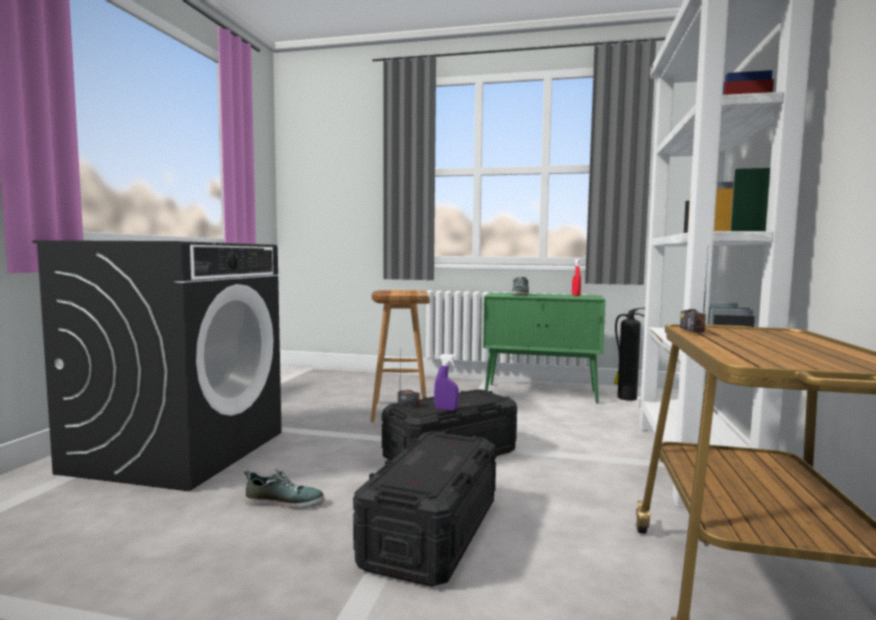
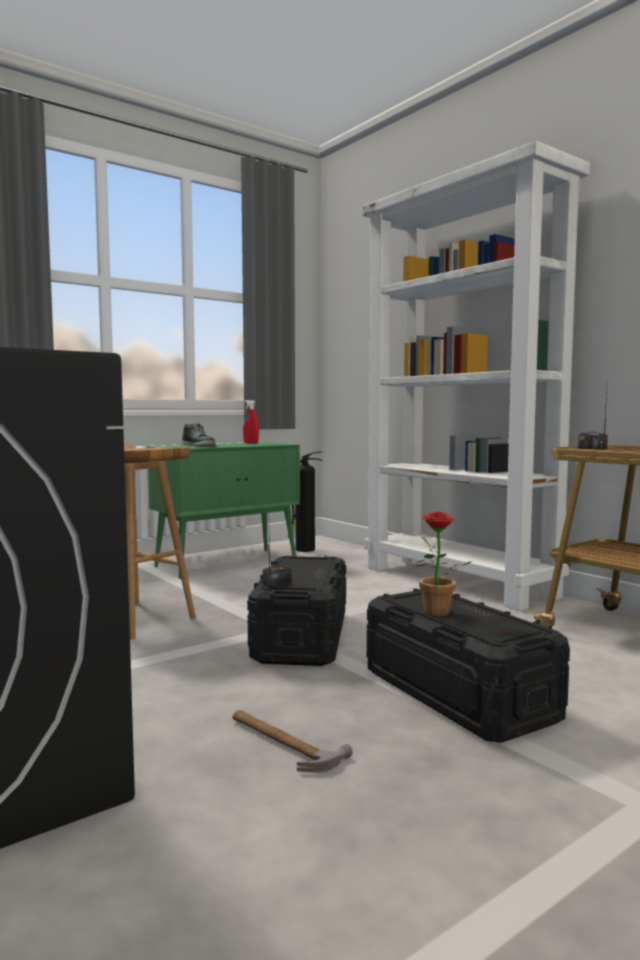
camera: 50 degrees left, 0 degrees up
(284, 502) = (281, 743): shoe -> hammer
(417, 454) = (437, 614): none -> potted plant
(446, 409) = (322, 578): purple spray bottle -> none

